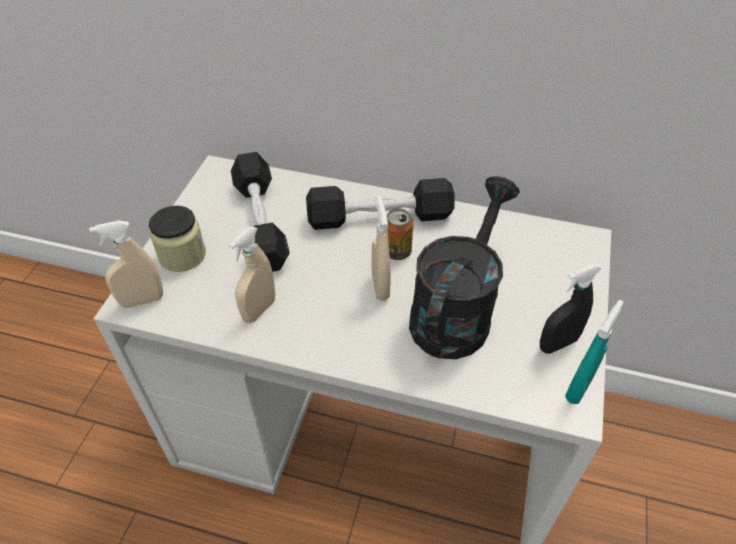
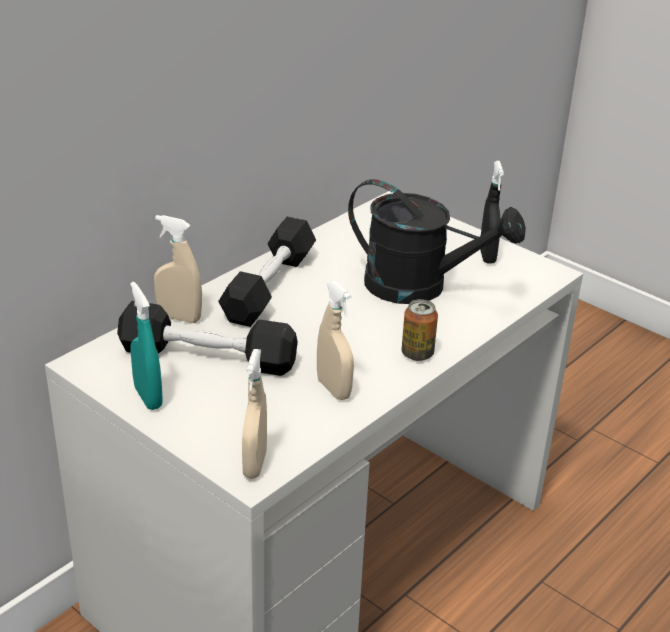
camera: 65 degrees left, 15 degrees down
(182, 255) = (208, 421): jar -> none
(380, 286) = (360, 314): beige spray bottle -> beige spray bottle (179, 317)
(397, 252) = (324, 292): can -> can (417, 354)
(455, 311) = (420, 287): black watering can -> black watering can turned 150 degrees clockwise
(578, 388) = (533, 263): turquoise spray bottle -> turquoise spray bottle (148, 397)

